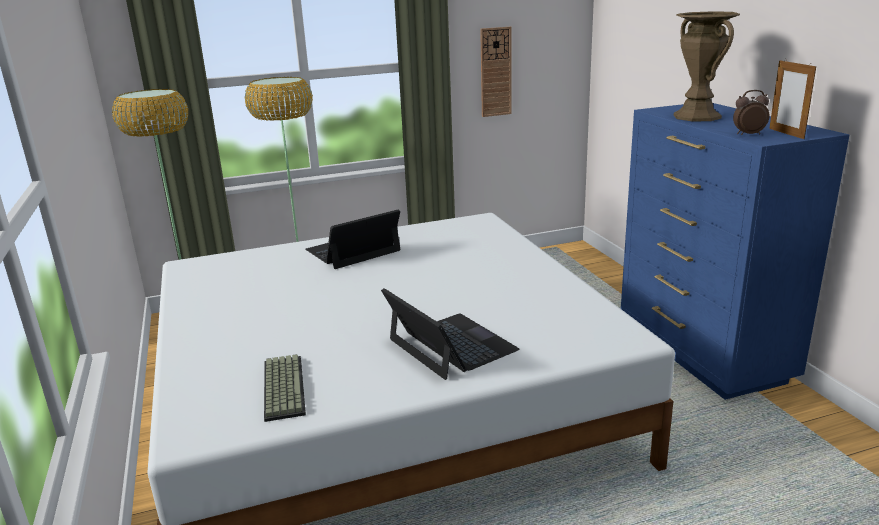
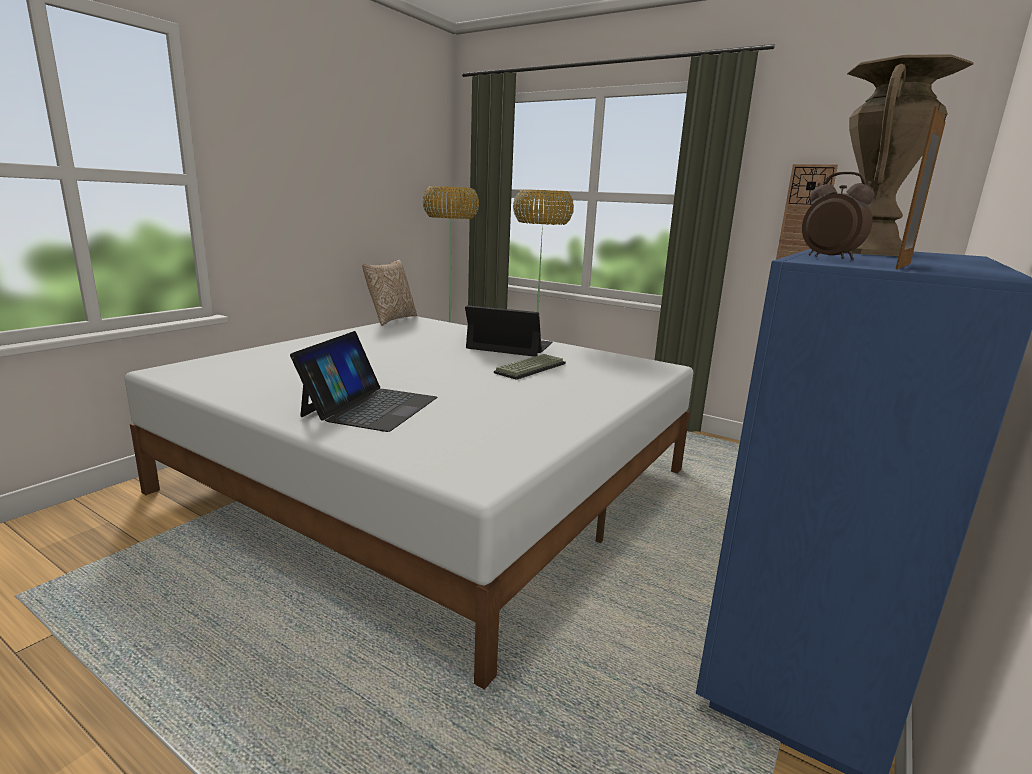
camera: 50 degrees right, 5 degrees down
(163, 276) = (390, 319): none -> pillow
(282, 387) = (251, 375): keyboard -> keyboard (530, 368)

